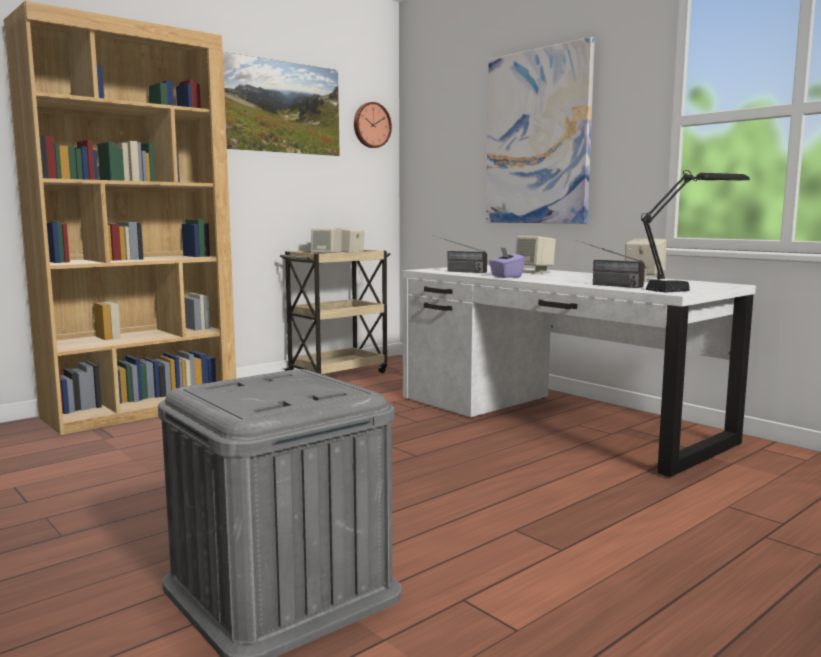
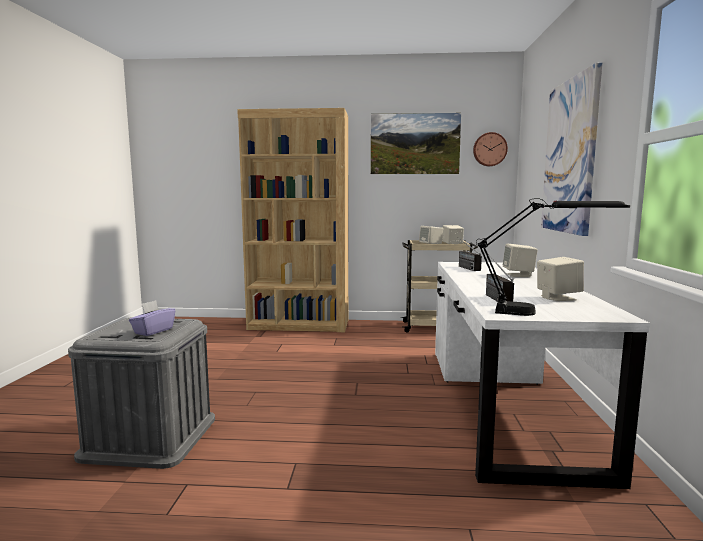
camera: 45 degrees right, 0 degrees up
(505, 276) = (470, 276): purple tissue box -> purple tissue box (153, 331)

